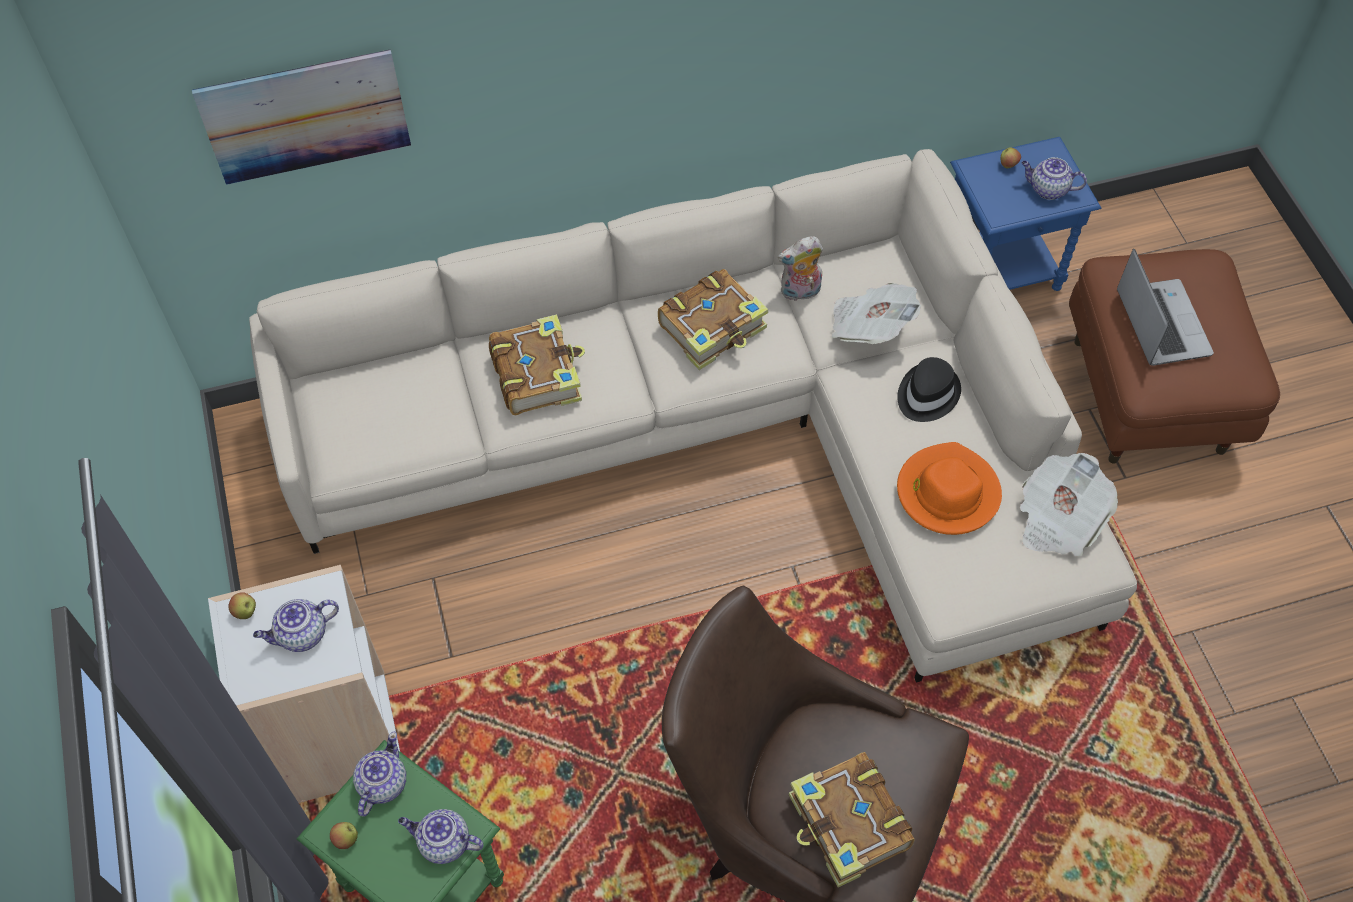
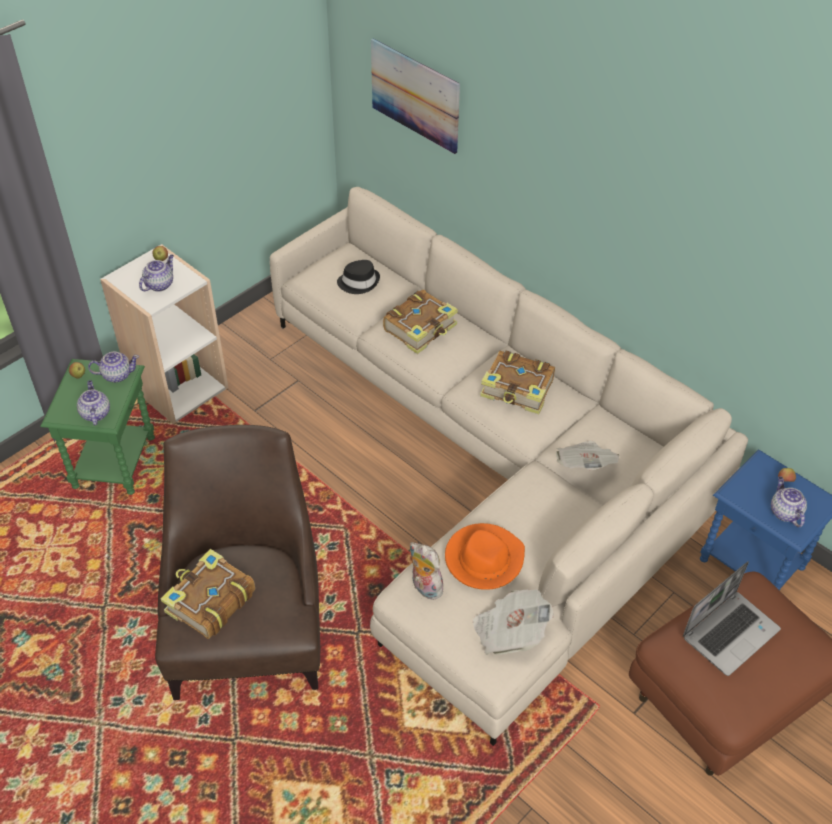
camera: 60 degrees right, 10 degrees down
(301, 635) = (159, 284): teapot -> teapot turned 90 degrees clockwise
(800, 292) = (583, 422): plush toy -> plush toy (424, 587)
(926, 394) = (554, 518): black hat -> black hat (359, 282)

